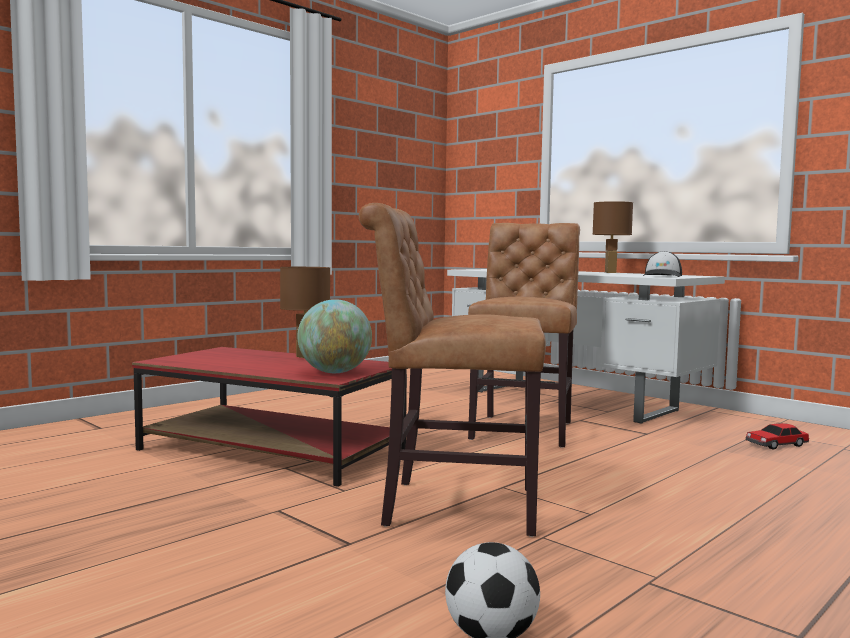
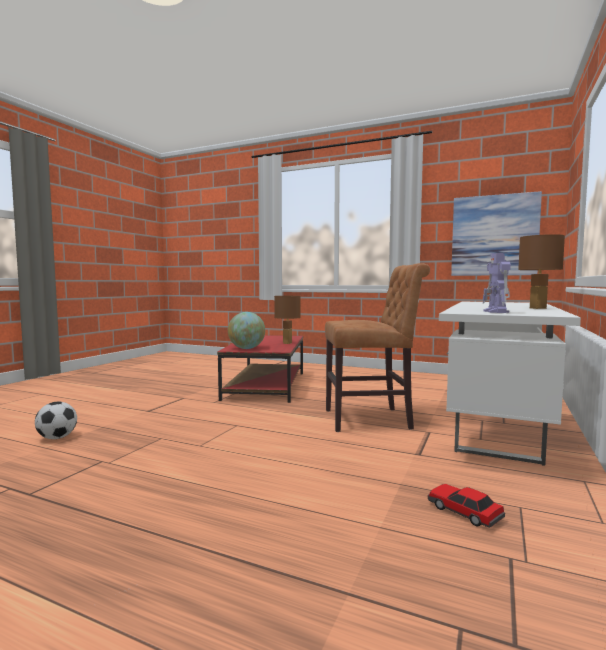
camera: 70 degrees right, 0 degrees up
(393, 184) = (494, 235): none -> picture
(451, 506) = (200, 419): brown chair -> none
(662, 276) = (496, 312): cap -> toy robot

